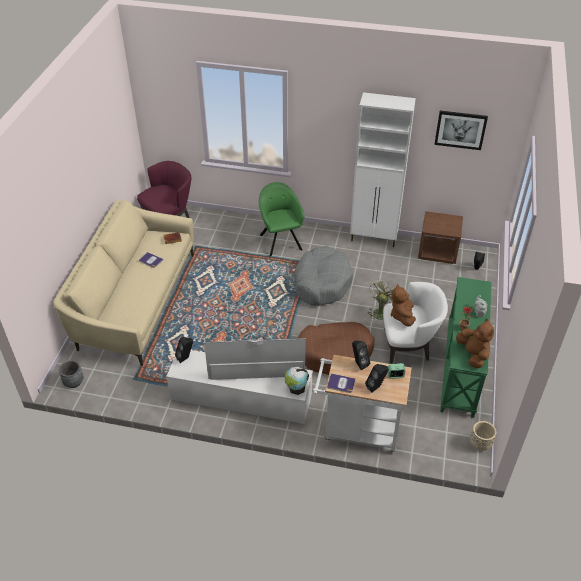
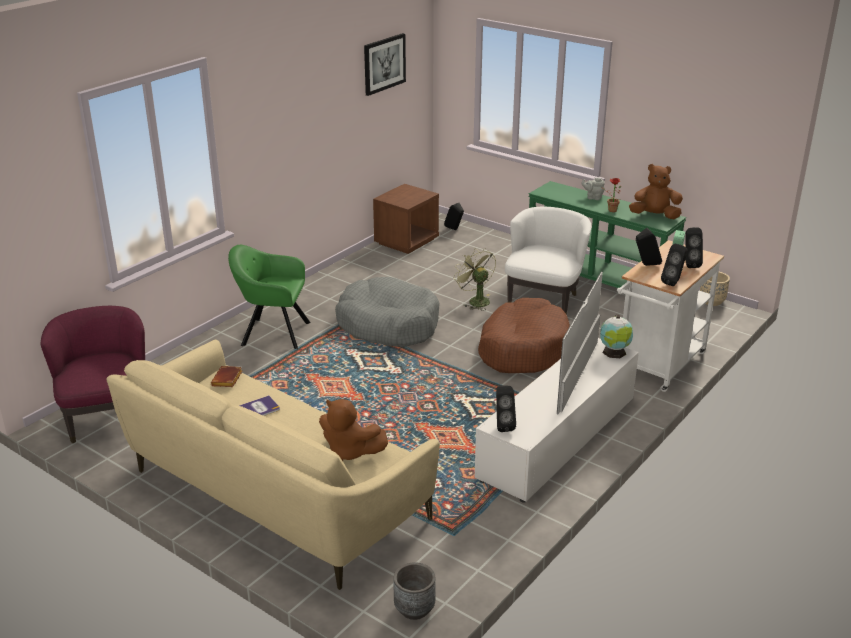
camera: 65 degrees left, 15 degrees down
(341, 383) = (673, 282): book -> black speaker
(374, 238) = (341, 270): white cabinet -> none
(402, 316) = (537, 258): brown plush toy -> brown plush toy (350, 452)

